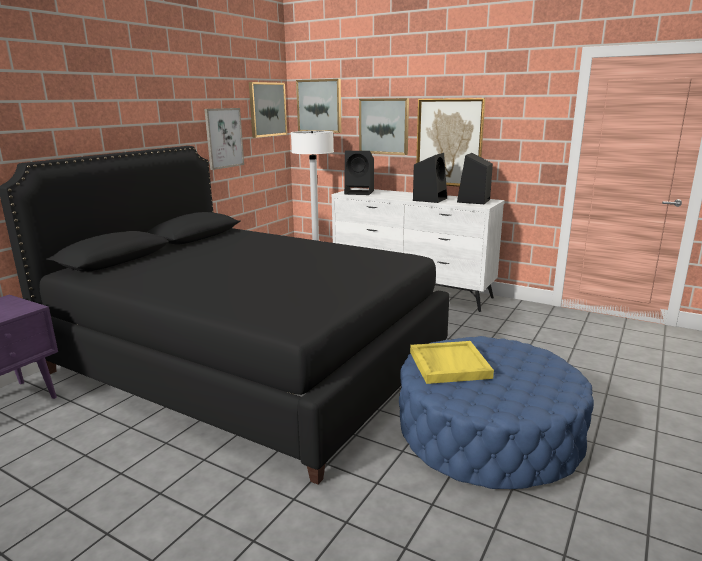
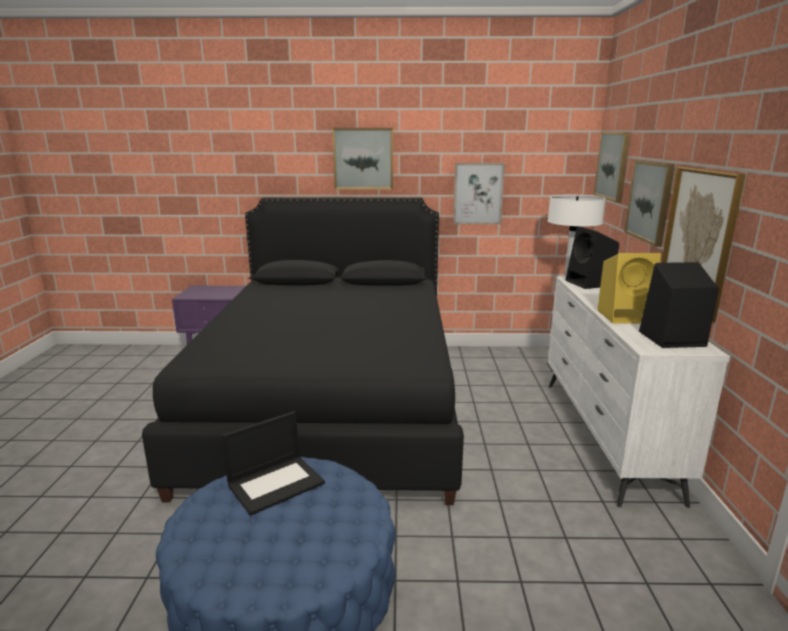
camera: 60 degrees right, 0 degrees up
(267, 109) = (554, 166): picture -> picture (363, 159)
(430, 199) = (625, 316): black speaker -> yellow speaker
(448, 364) = (276, 483): yellow tray -> laptop

